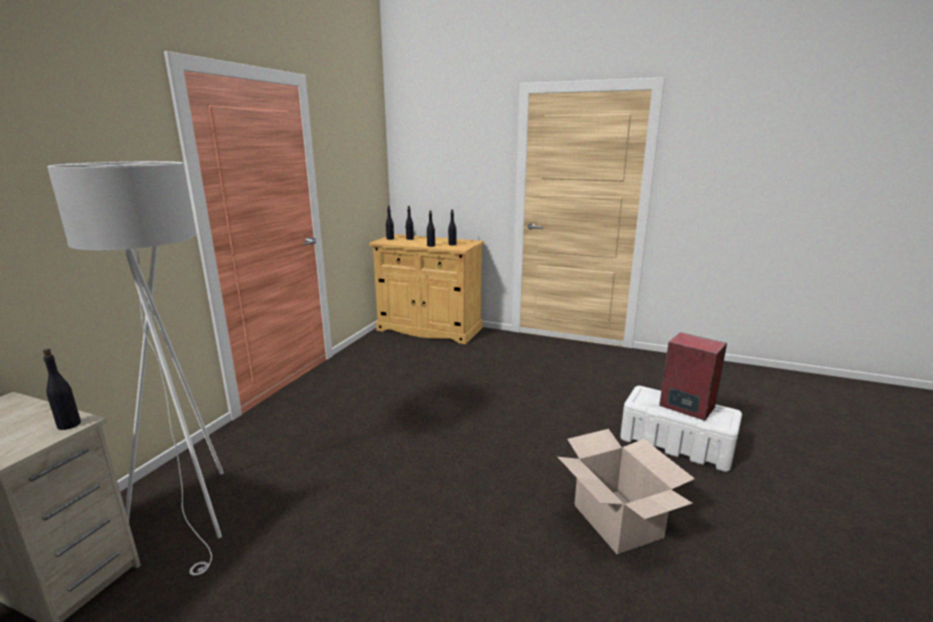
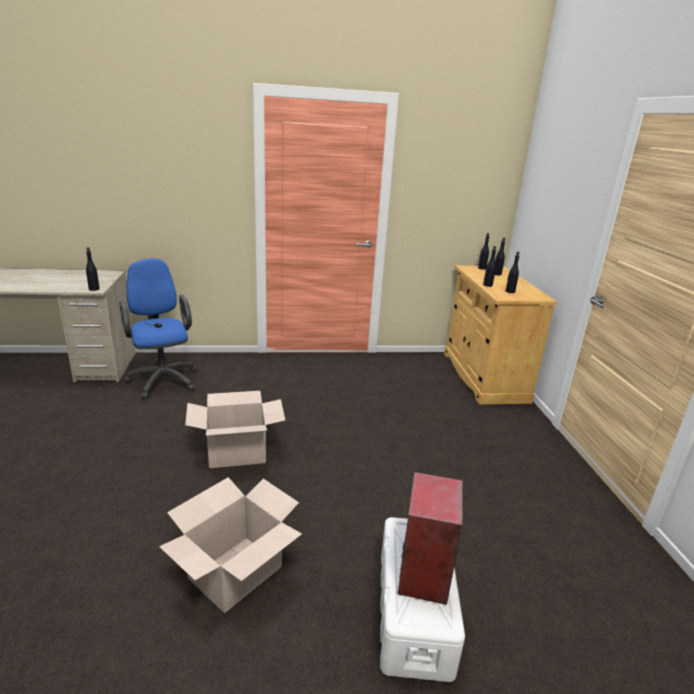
camera: 60 degrees right, 5 degrees up
(196, 513) = (163, 379): white floor lamp -> blue office chair
(436, 482) = (236, 453): none -> cardboard box

